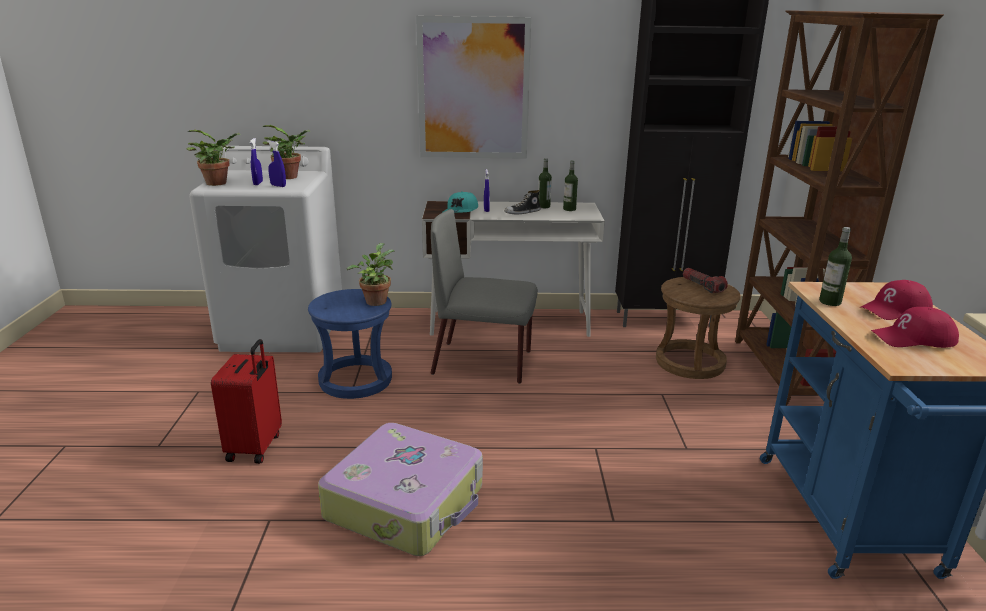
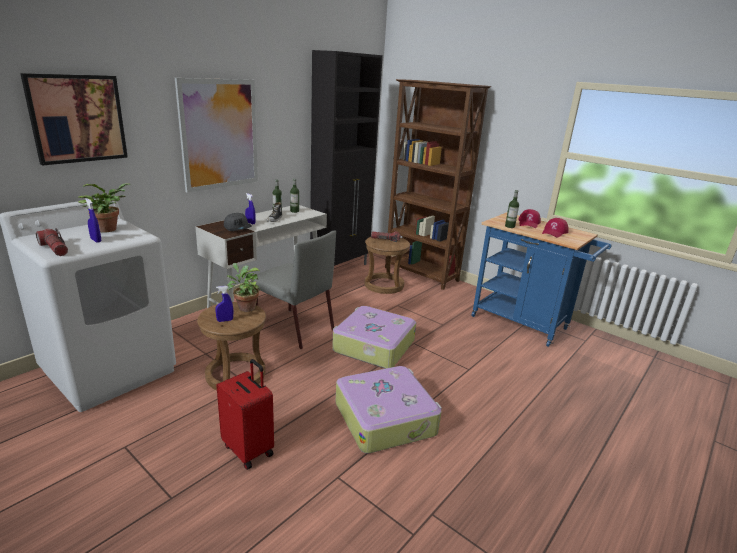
camera: 50 degrees left, 0 degrees up
(219, 183) = (55, 249): potted plant -> flashlight
(278, 186) = (122, 238): blue spray bottle -> blue spray bottle (225, 320)
(304, 60) = (77, 118): none -> picture
(355, 380) = (235, 374): blue stool -> brown stool
(461, 211) = (238, 228): turquoise cap -> grey cap
(484, 362) = (293, 328): grey chair -> grey chair turned 105 degrees counterclockwise
(535, 424) = (373, 346): none -> suitcase

